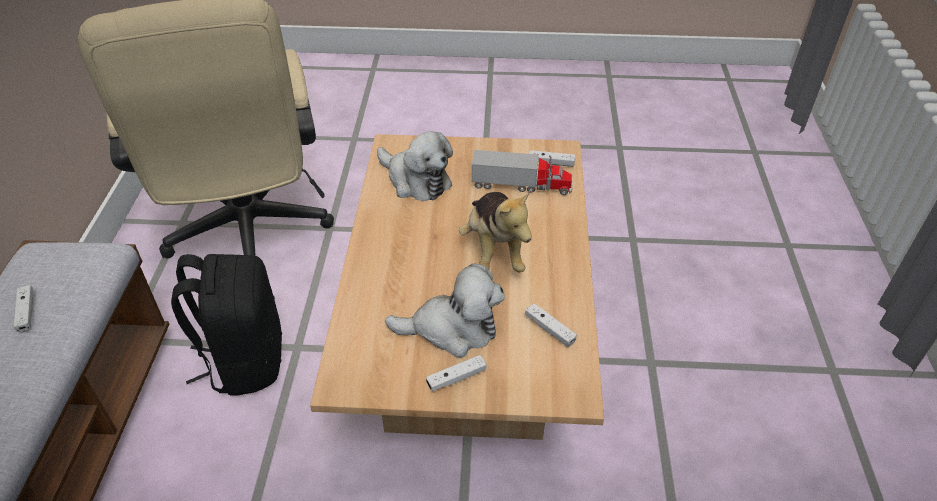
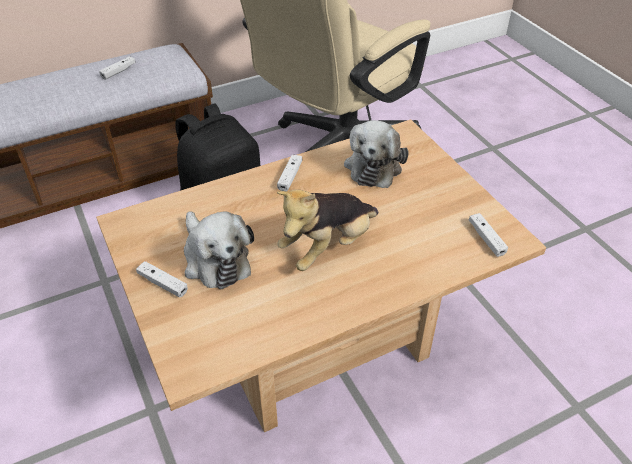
camera: 60 degrees right, 0 degrees up
(522, 185) = (433, 231): toy truck -> none
(549, 329) = (255, 323): white game controller -> white game controller (290, 177)

